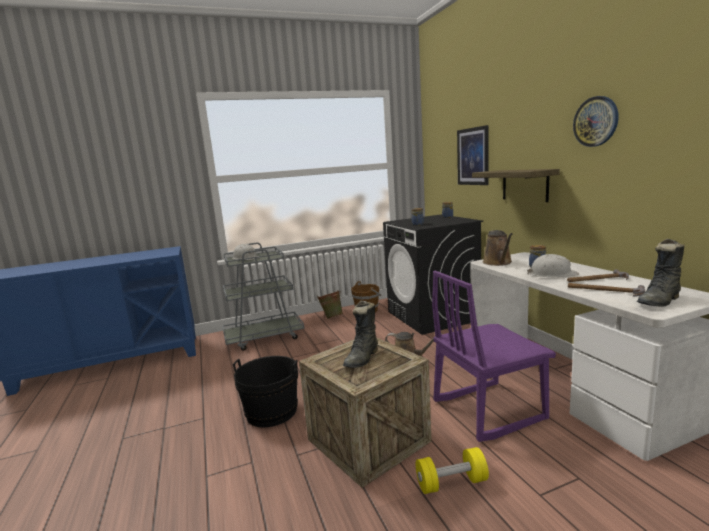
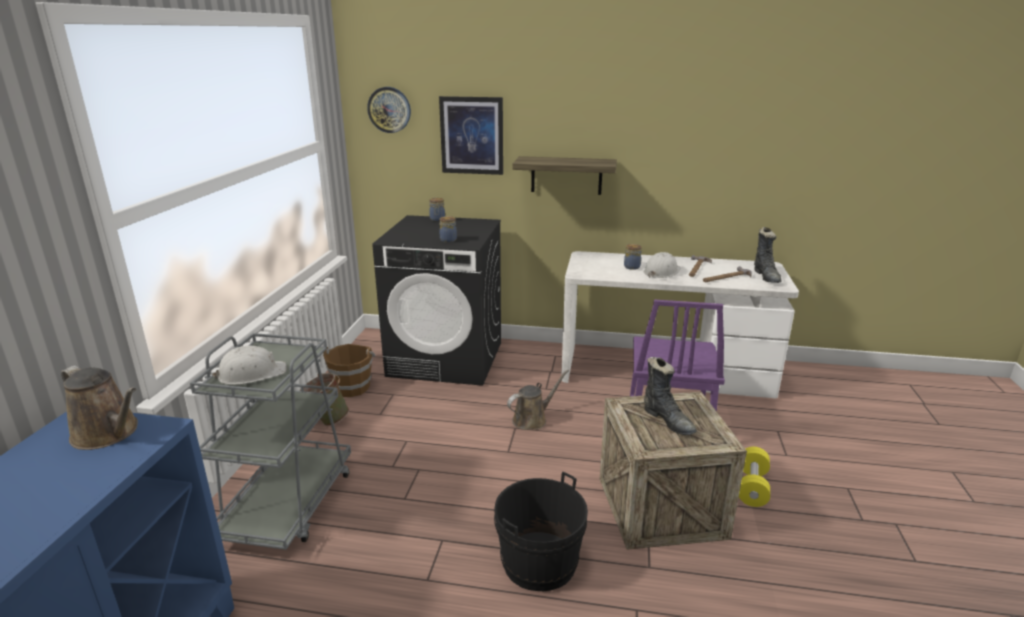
camera: 60 degrees left, 10 degrees up
(498, 263) = (593, 271): brown watering can -> brown watering can (108, 434)
(596, 121) = (661, 115): wall clock -> wall clock (389, 110)

